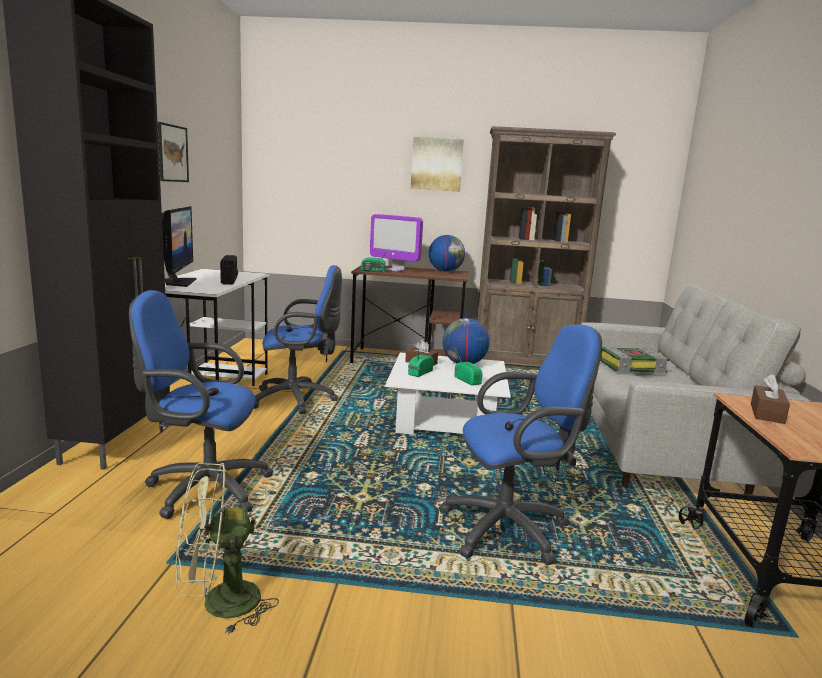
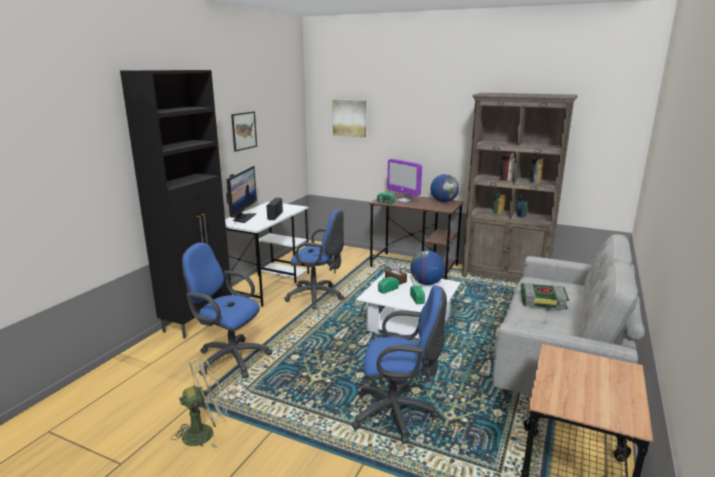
camera: 20 degrees right, 5 degrees up
(218, 604) = (205, 432): green fan -> green fan turned 150 degrees clockwise
(437, 164) = (440, 119): picture -> picture (349, 118)
(767, 413) = (560, 367): brown tissue box -> none

